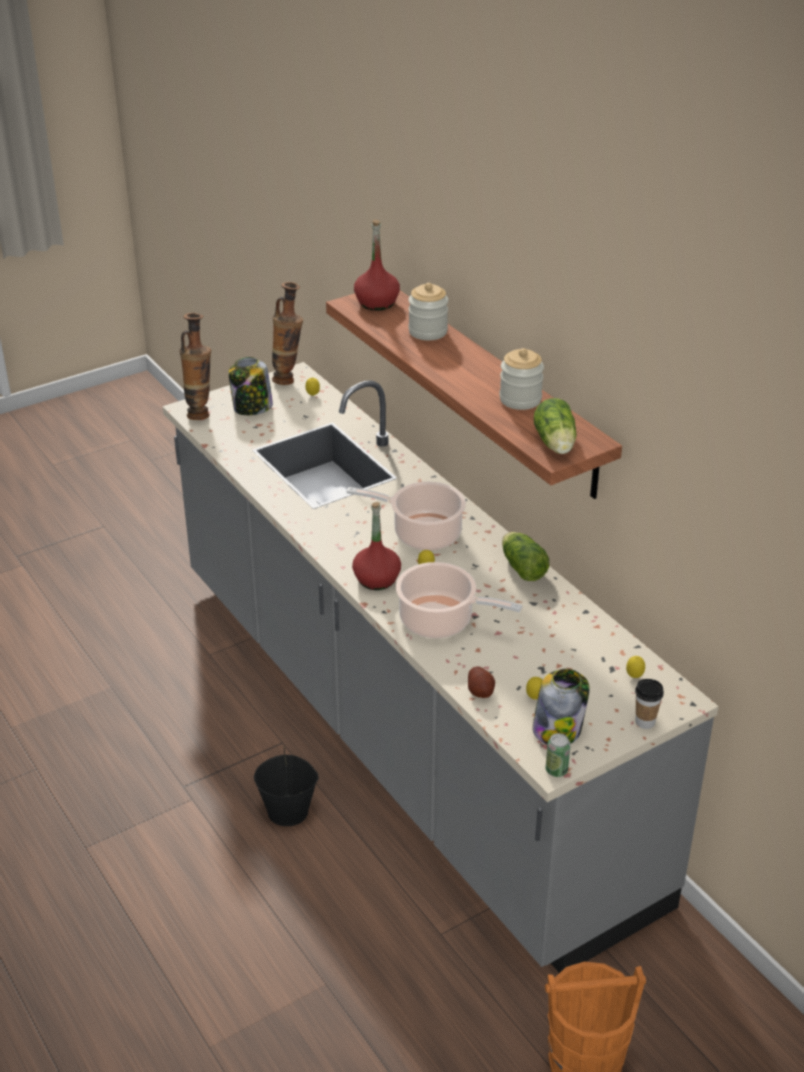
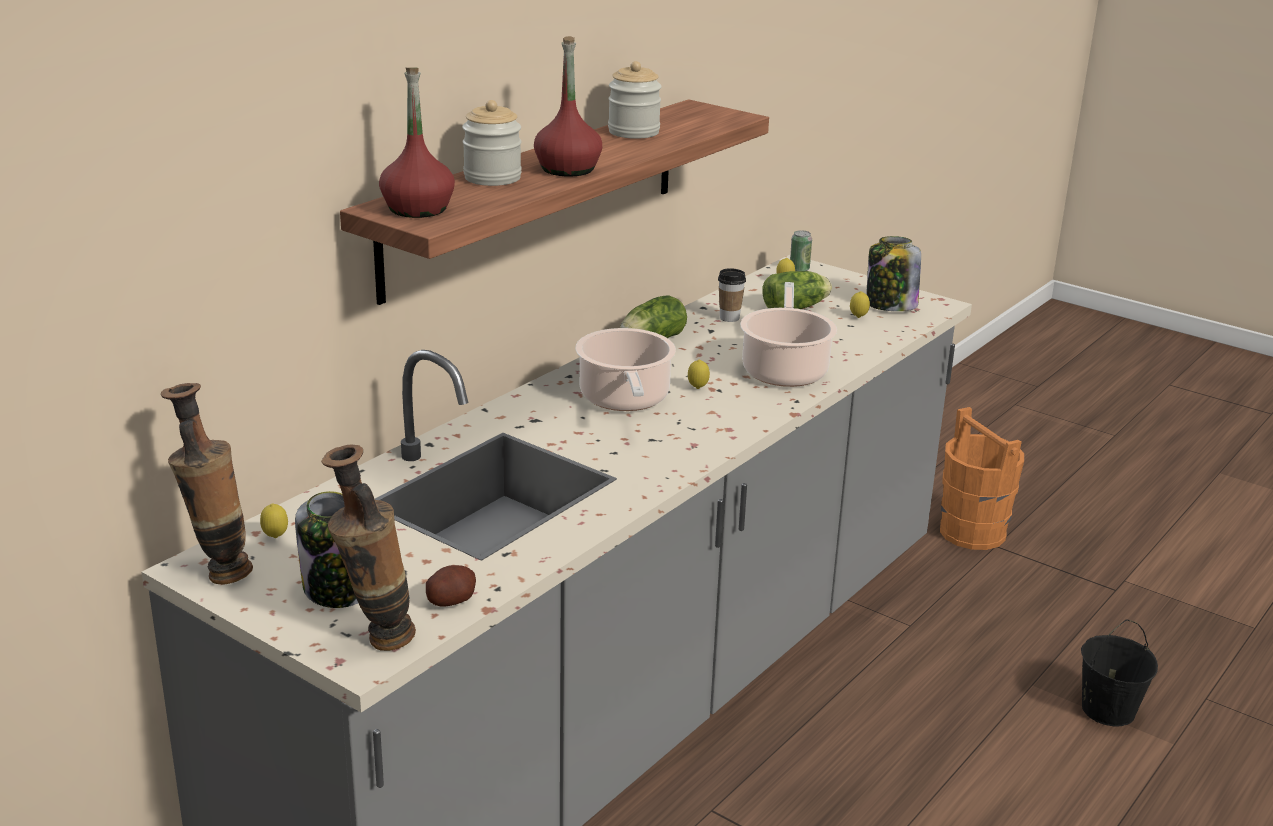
camera: 110 degrees left, 10 degrees down
(288, 811) = (827, 771): black bucket -> black bucket (1107, 710)
(376, 579) = (740, 413): red bottle -> red bottle (568, 169)
(480, 691) = (874, 340): potato -> potato (451, 600)
(555, 444) = (714, 117): lettuce -> lettuce (797, 308)
(556, 770) = (941, 302): can -> can (799, 269)
(645, 722) = (841, 276): cup -> cup (729, 318)

